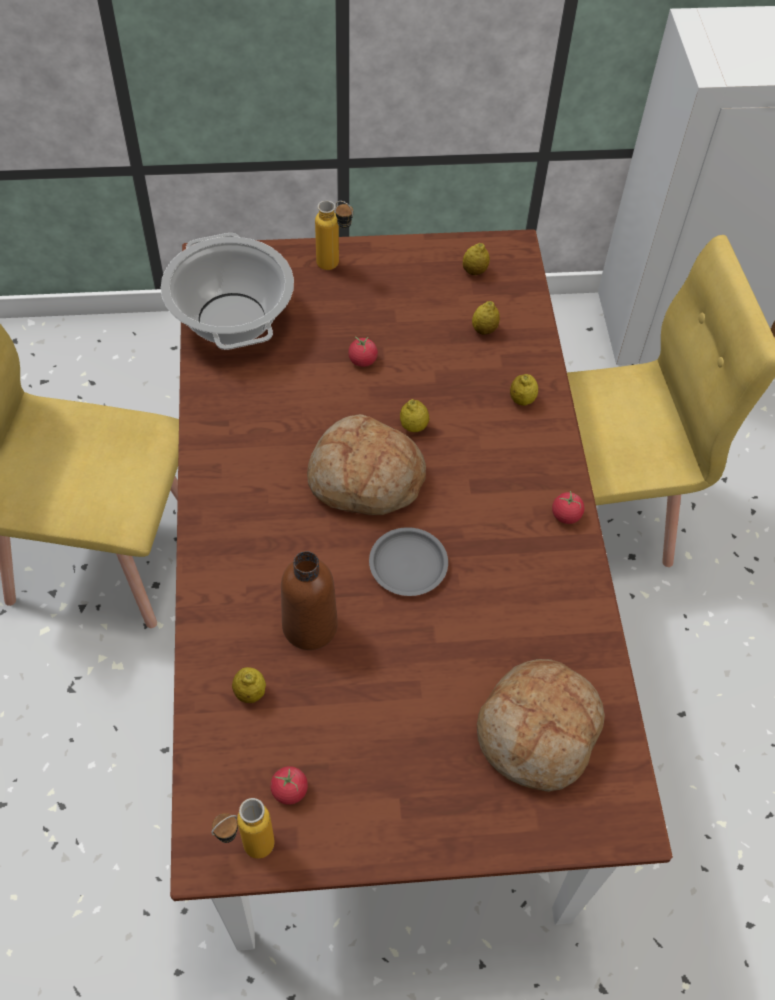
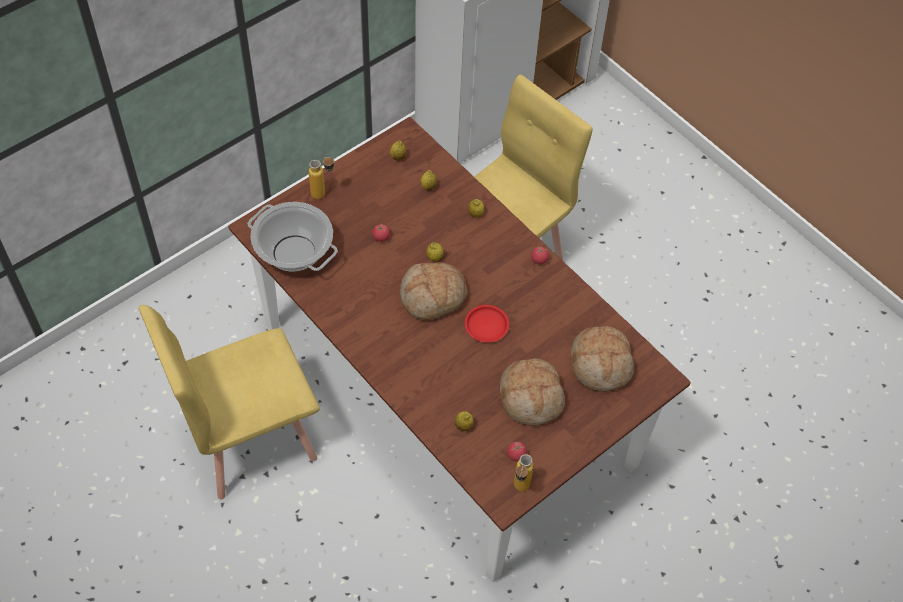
camera: 35 degrees left, 0 degrees up
(310, 626) = (465, 380): brown bottle -> none
(386, 714) = (531, 397): none -> bread
(408, 564) = (486, 325): grey plate -> red plate

